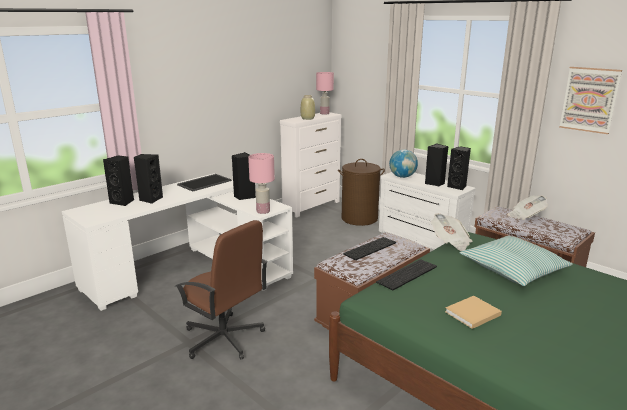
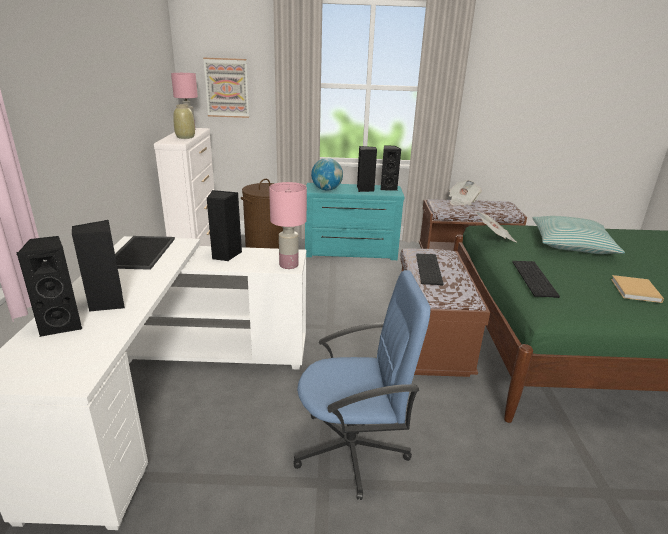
camera: 45 degrees left, 5 degrees up
(224, 338) = (352, 449): brown office chair -> blue office chair
(420, 239) = (351, 252): white dresser -> turquoise dresser
(589, 99) = (496, 85): picture -> picture (227, 88)

